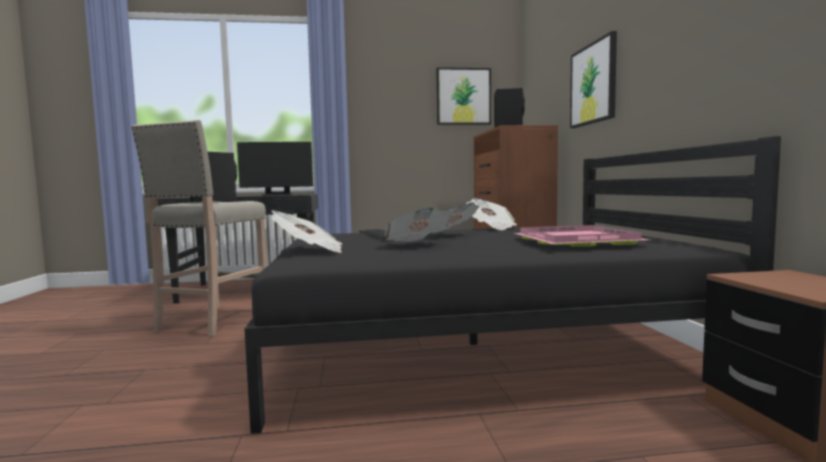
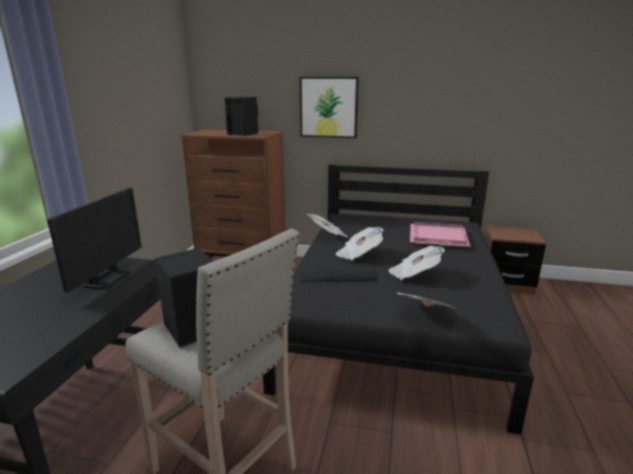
camera: 70 degrees left, 15 degrees up
(463, 96) = (156, 87): picture -> none

